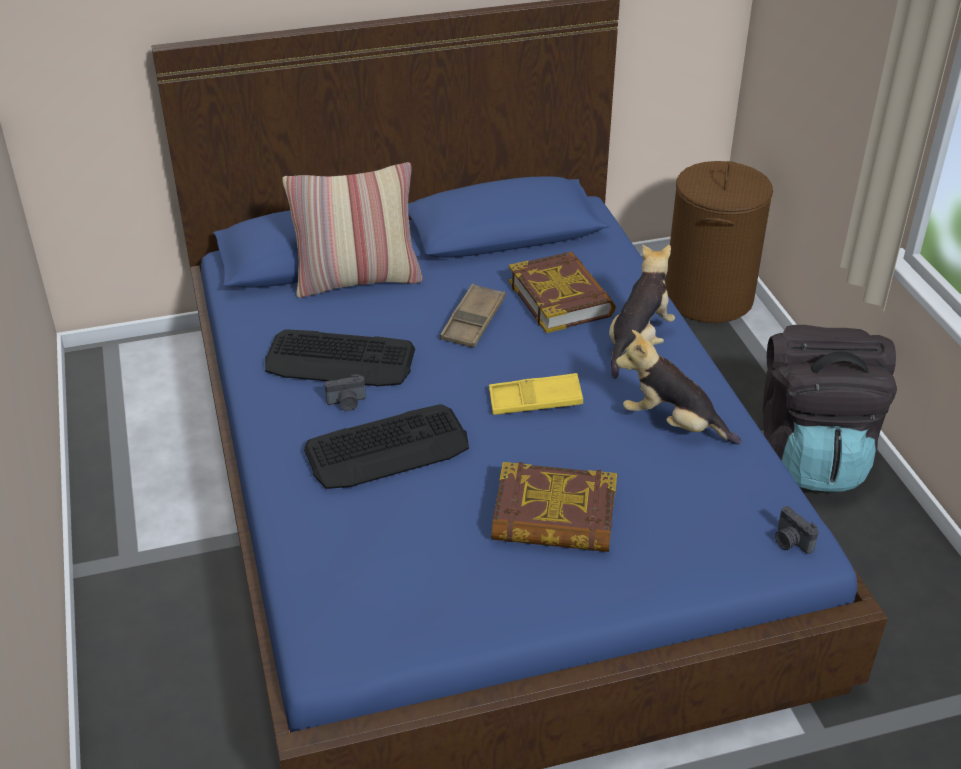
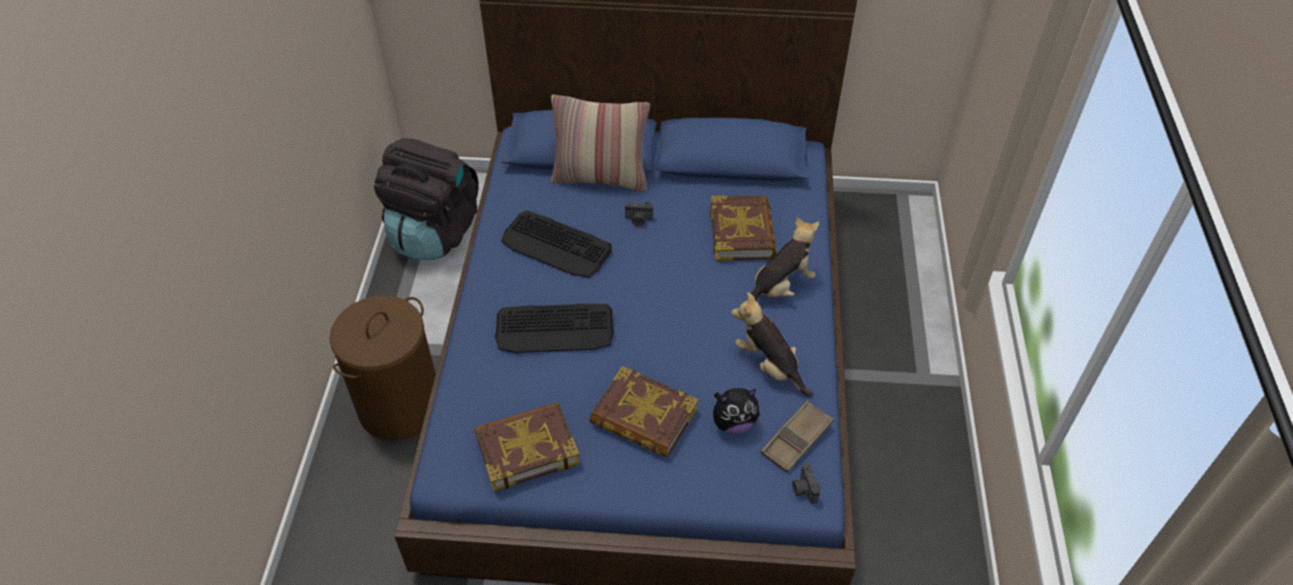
camera: 20 degrees right, 10 degrees up
(347, 403) = (545, 283): camera -> camera (638, 220)
(424, 590) = (526, 448): none -> book
(473, 321) = (667, 236): brown tray -> brown tray (796, 440)
(535, 400) = (678, 317): yellow tray -> none
(666, 494) = (733, 423): none -> plush toy
(708, 298) = (899, 241): brown laundry basket -> brown laundry basket (399, 407)
(812, 456) = (908, 404): black backpack -> black backpack (434, 232)

